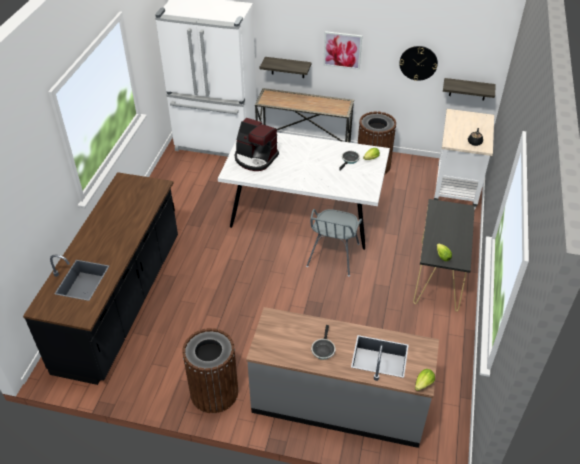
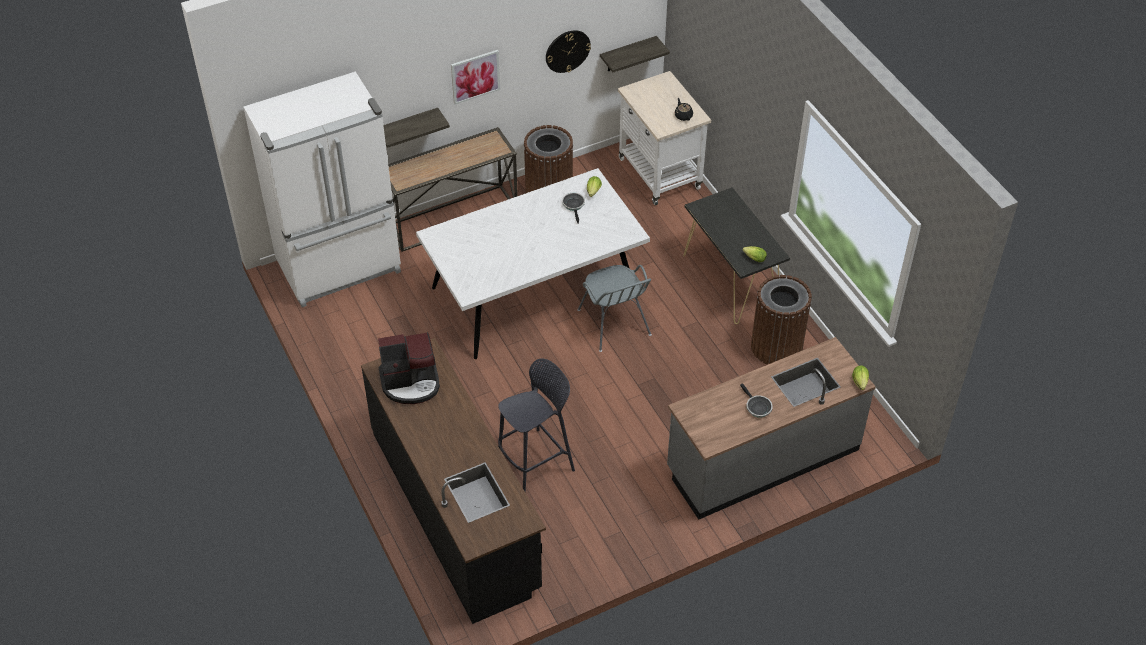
camera: 40 degrees left, 5 degrees up
(195, 305) = (535, 462): none -> grey stool
(214, 392) = (647, 526): brown trash can -> brown trash can (776, 346)
(255, 158) = (475, 261): coffee machine -> coffee machine (411, 383)

